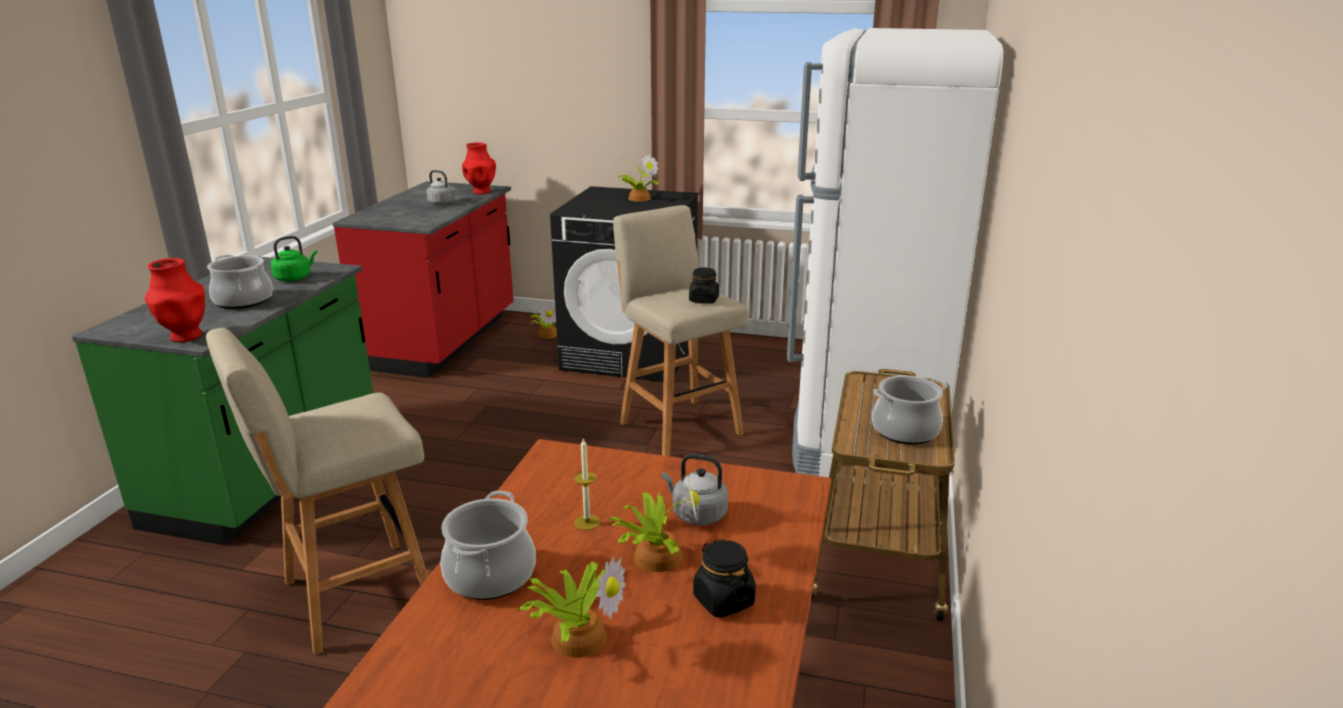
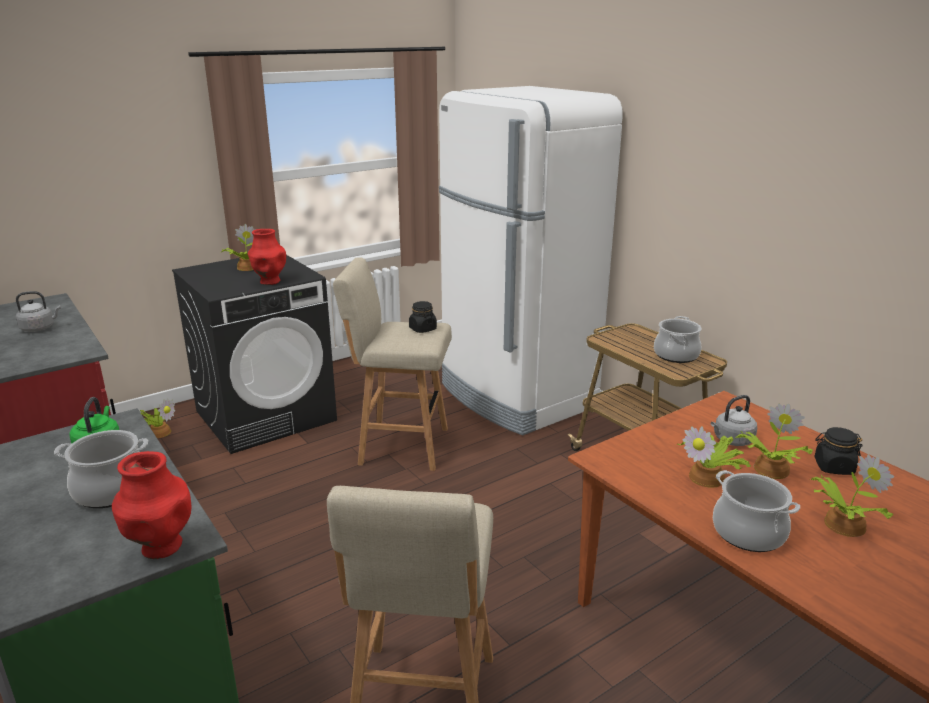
camera: 50 degrees left, 0 degrees up
(481, 192) = (51, 306): red vase -> red vase (269, 282)
(587, 522) = (709, 477): candle -> potted plant

